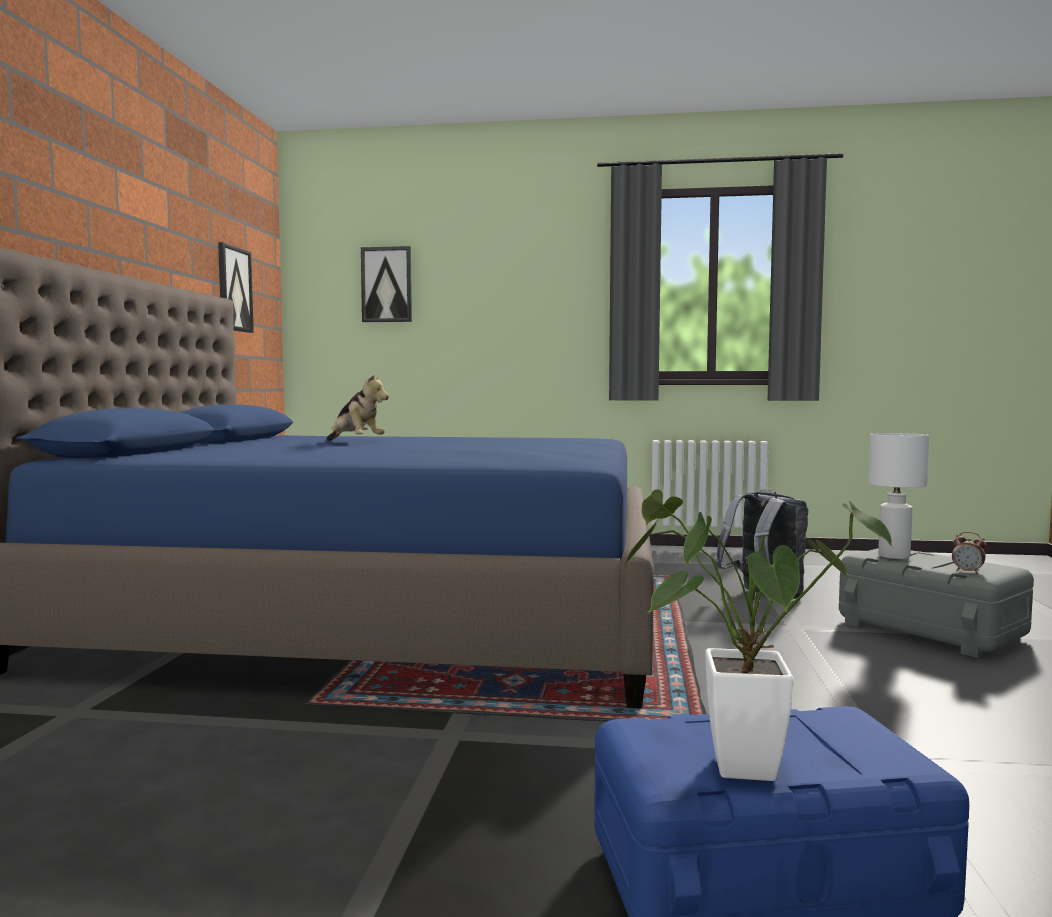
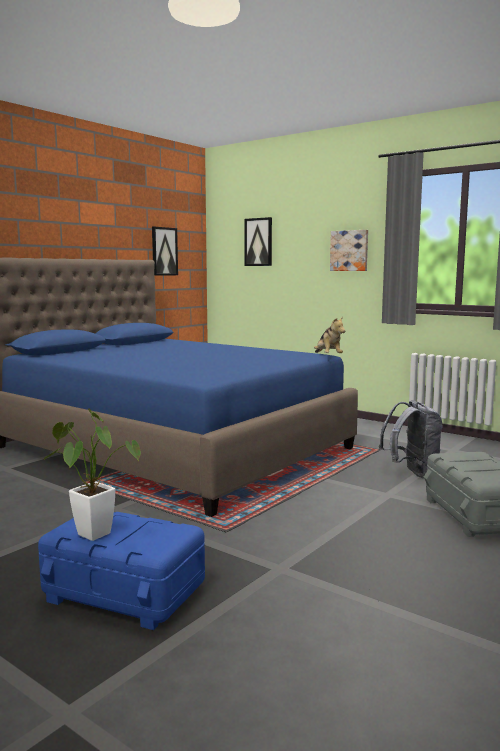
camera: 30 degrees right, 5 degrees up
(355, 442) = (174, 350): plush toy -> plush toy (328, 356)
(547, 298) = (349, 250): none -> picture
(893, 556) = (461, 459): white table lamp -> none
(967, 572) = (480, 477): alarm clock -> none

